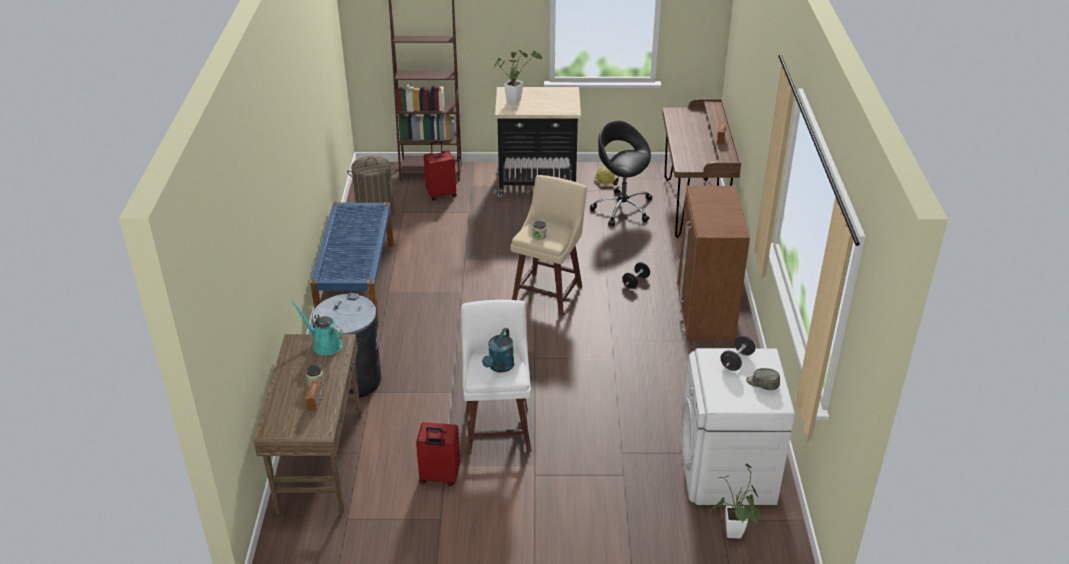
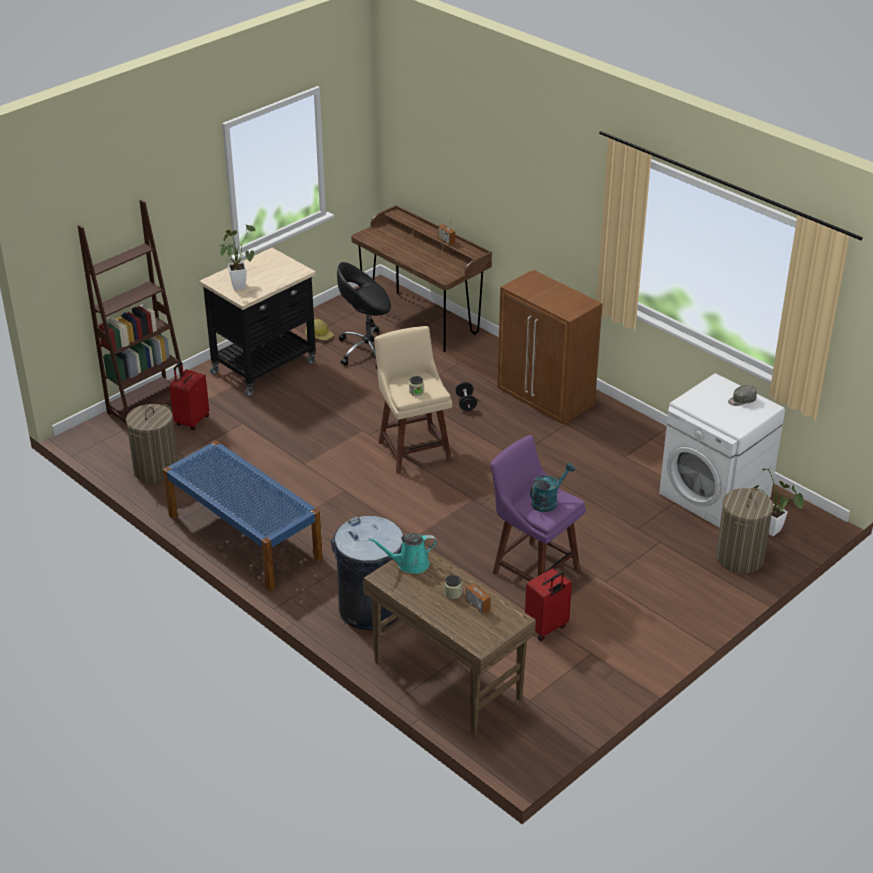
camera: 45 degrees left, 0 degrees up
(498, 428) = (533, 568): white stool -> purple stool
(499, 367) = (548, 501): turquoise watering can -> turquoise watering can turned 105 degrees counterclockwise
(669, 534) = (739, 558): none -> laundry basket
(736, 361) = (706, 396): black dumbbell -> none

